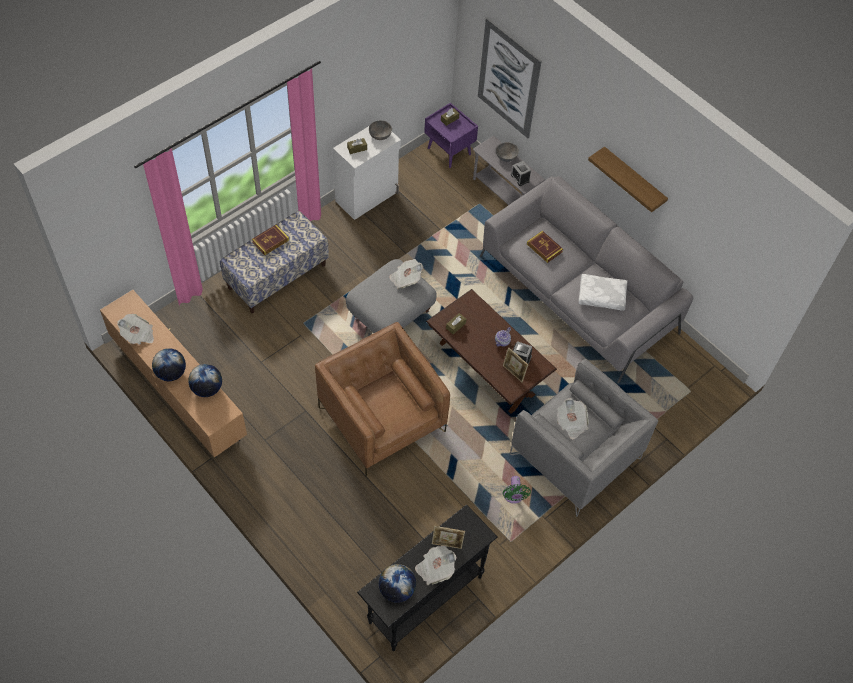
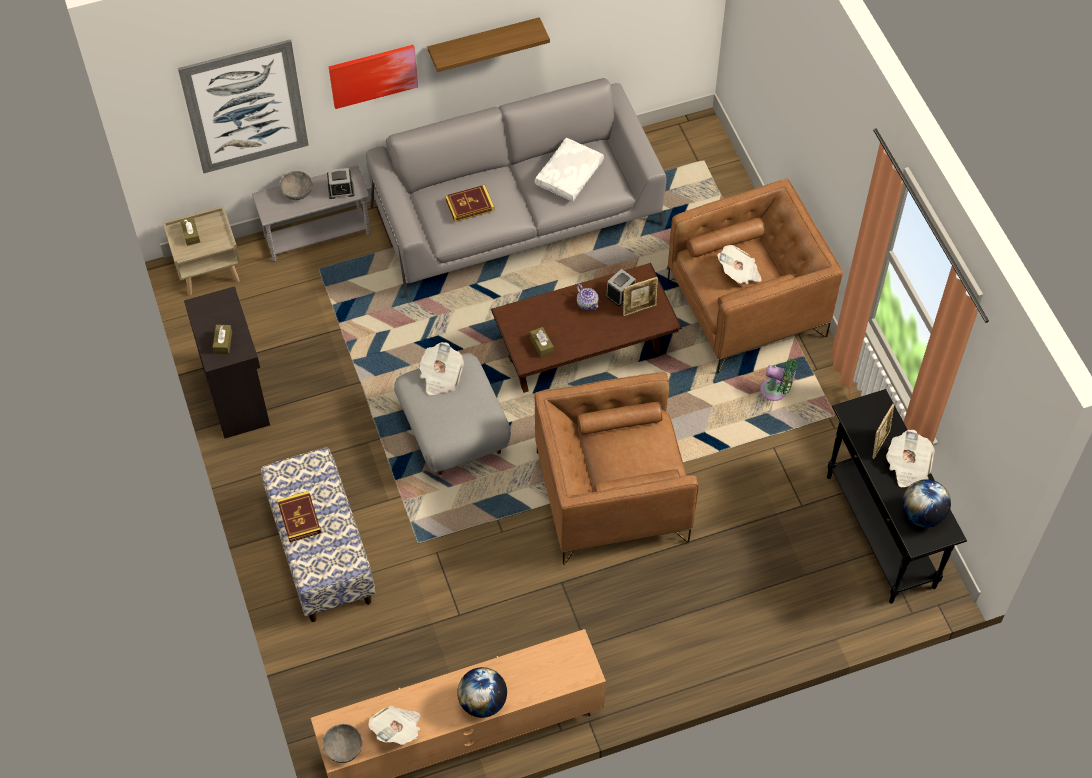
camera: 65 degrees left, 0 degrees up
(207, 389) = (528, 662): globe -> none
(367, 197) = (237, 396): white cabinet -> black cabinet
(380, 135) = (213, 307): grey bowl -> grey bowl (343, 748)
(449, 151) = (209, 271): purple nightstand -> beige nightstand
(572, 132) = (373, 75): none -> picture
(575, 457) = (747, 308): grey armchair -> brown armchair

